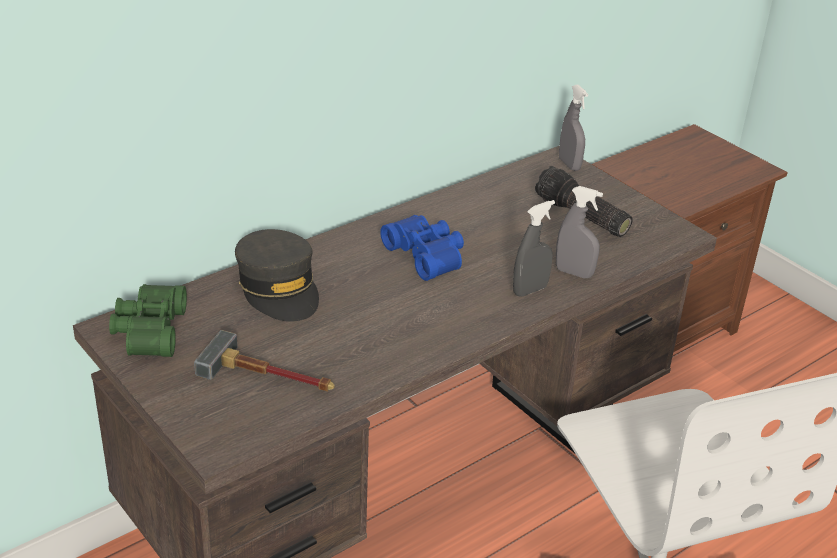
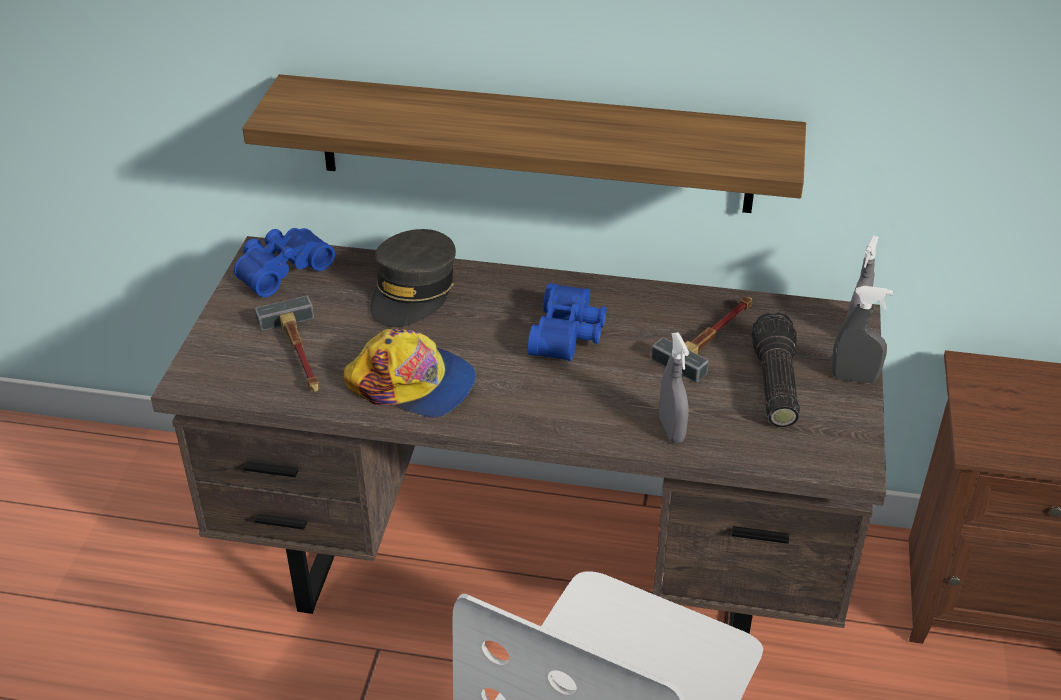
camera: 50 degrees right, 5 degrees up
(148, 331) = (281, 269): green binoculars -> blue binoculars
(324, 114) = (534, 144): none -> shelf
(383, 343) = (413, 383): none -> cap
(508, 210) = (712, 337): none -> hammer
(530, 290) = (603, 419): grey spray bottle -> grey spray bottle (854, 378)

